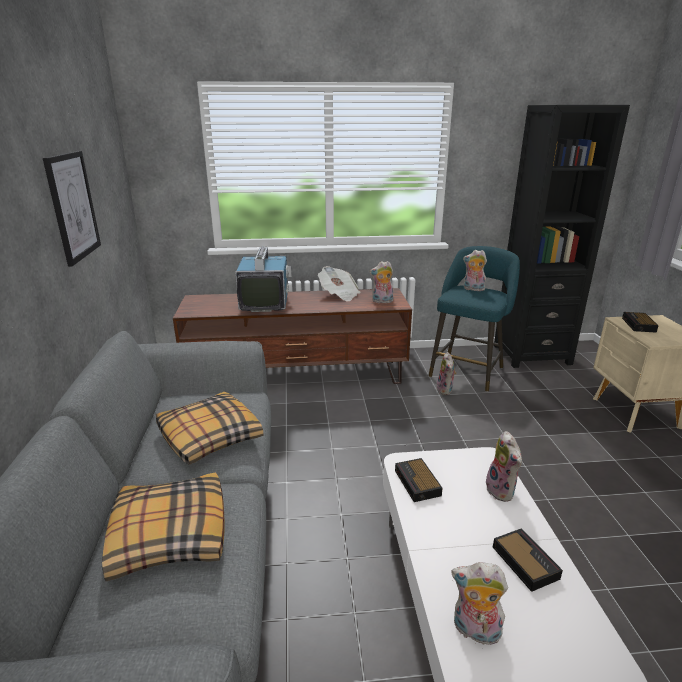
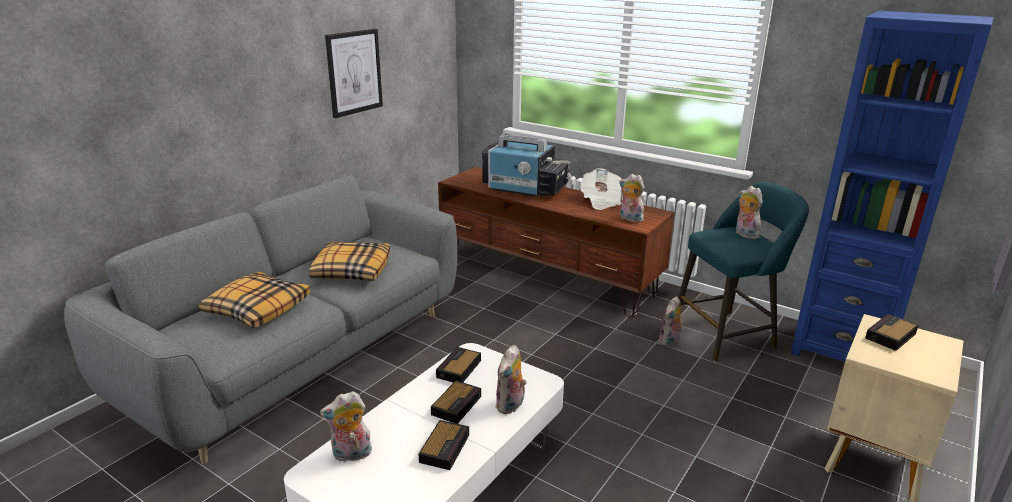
camera: 40 degrees right, 0 degrees up
(265, 302) = (525, 189): television -> television turned 75 degrees clockwise
(468, 516) = (457, 405): none -> alarm clock
(475, 631) = (351, 455): plush toy -> plush toy turned 75 degrees counterclockwise
(531, 354) = (842, 351): black bookcase -> blue bookcase

